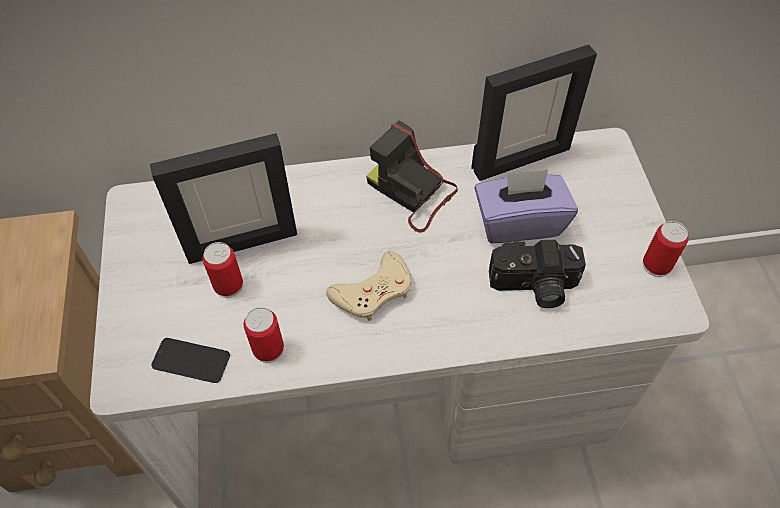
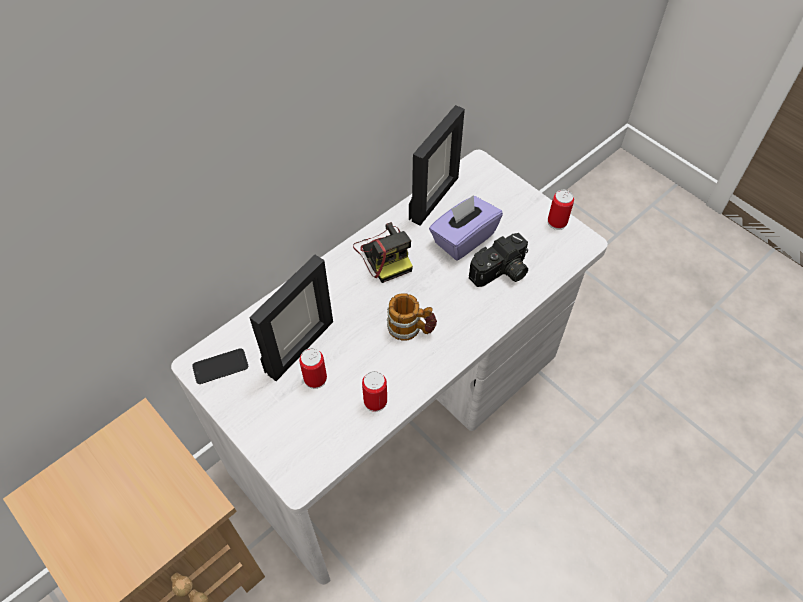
camera: 35 degrees left, 0 degrees up
(191, 361) = (332, 438): phone -> phone (220, 366)
(373, 291) = (411, 329): beige game controller -> mug
(412, 192) = (384, 254): camera -> camera turned 120 degrees counterclockwise

